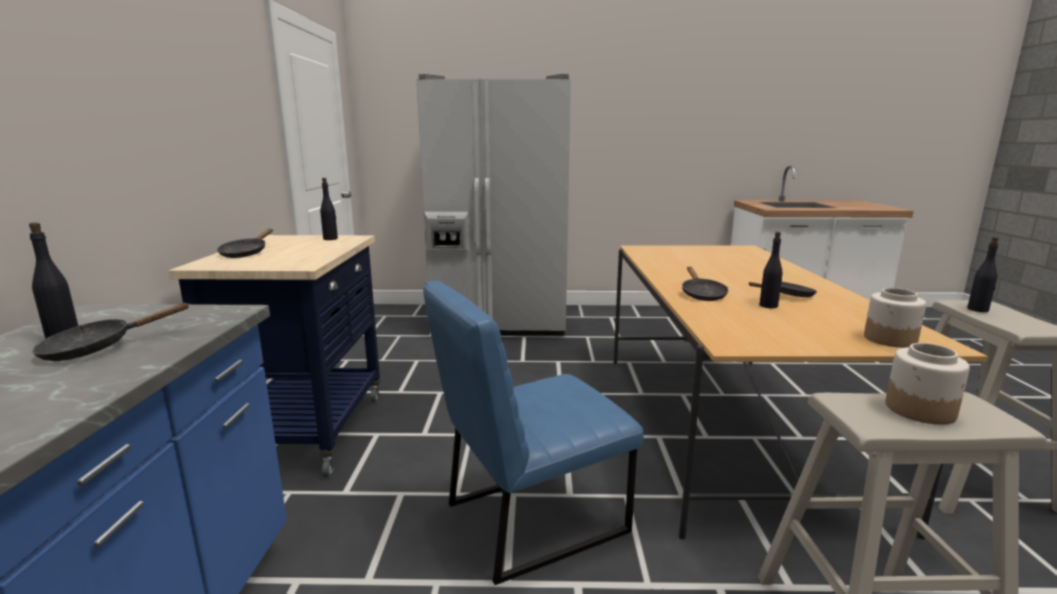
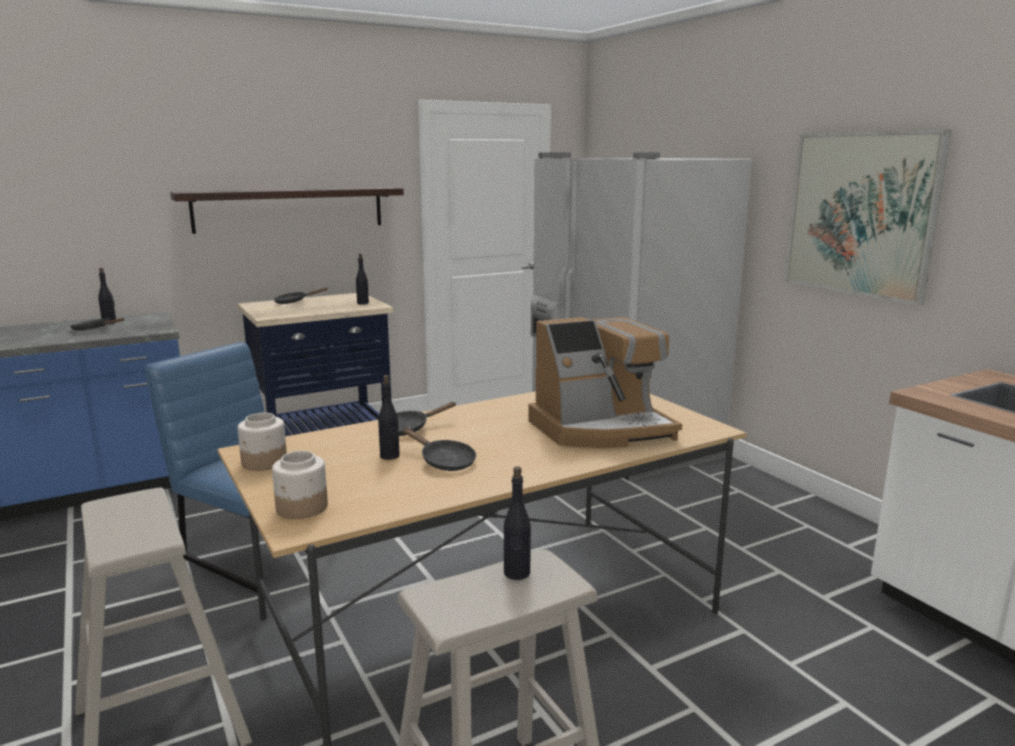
camera: 60 degrees right, 0 degrees up
(190, 123) = (290, 209): none -> shelf
(651, 123) = (860, 214): none -> picture
(734, 261) = (602, 429): none -> coffee machine
(920, 410) = (133, 522): jar -> jar (264, 462)

